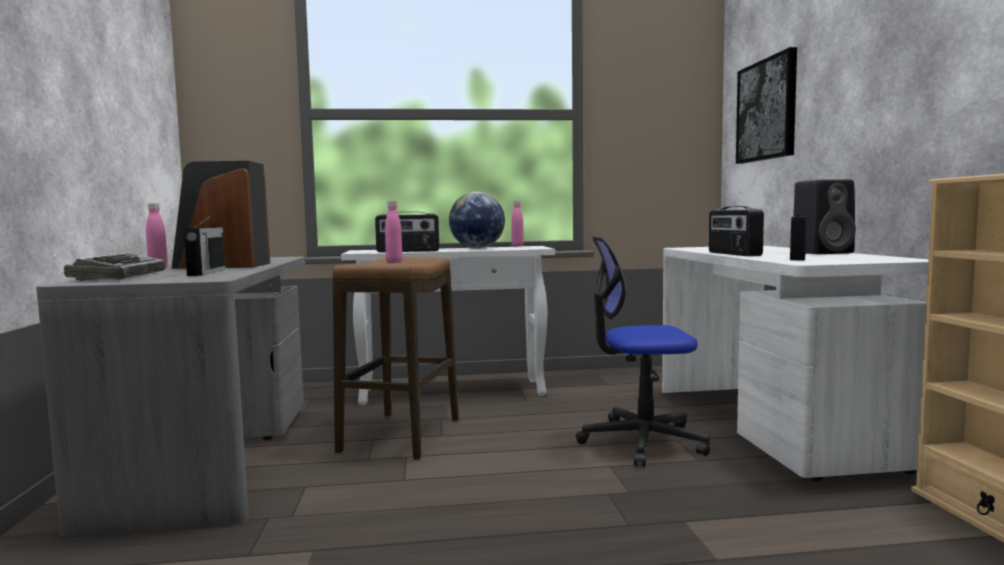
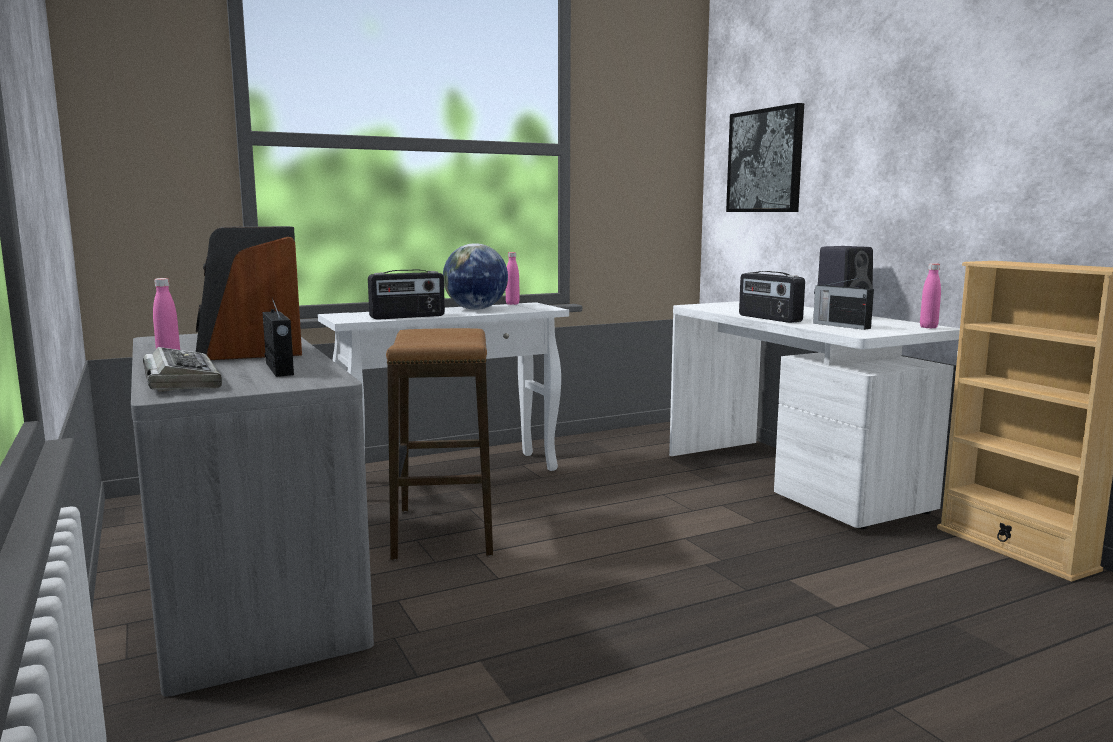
camera: 20 degrees left, 5 degrees up
(394, 262) = (446, 340): pink bottle -> pink bottle (928, 327)
(641, 441) = (693, 509): office chair -> none
(798, 258) = (840, 325): radio -> radio turned 45 degrees counterclockwise

